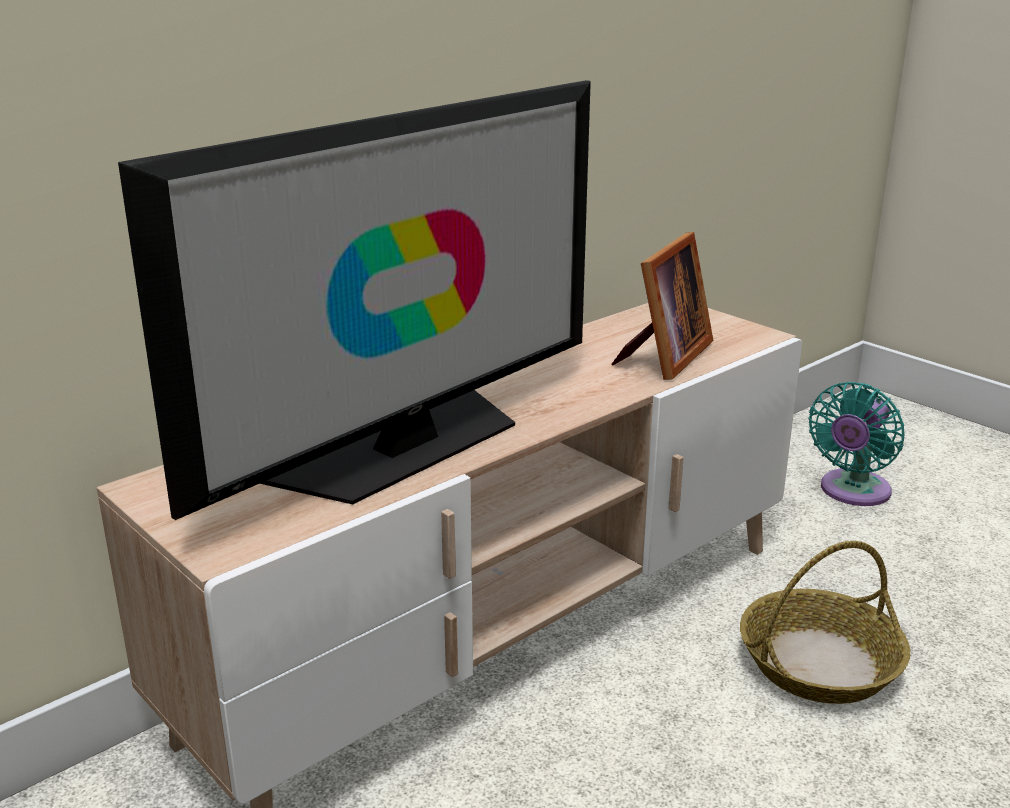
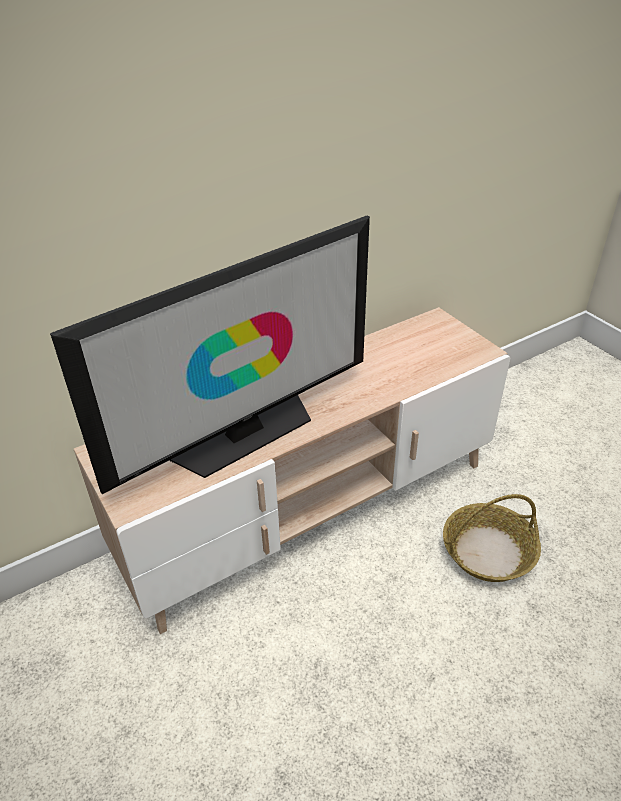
camera: 10 degrees right, 15 degrees up
(663, 357) = (416, 367): picture frame -> none
(852, 492) = (547, 426): turquoise fan -> none

